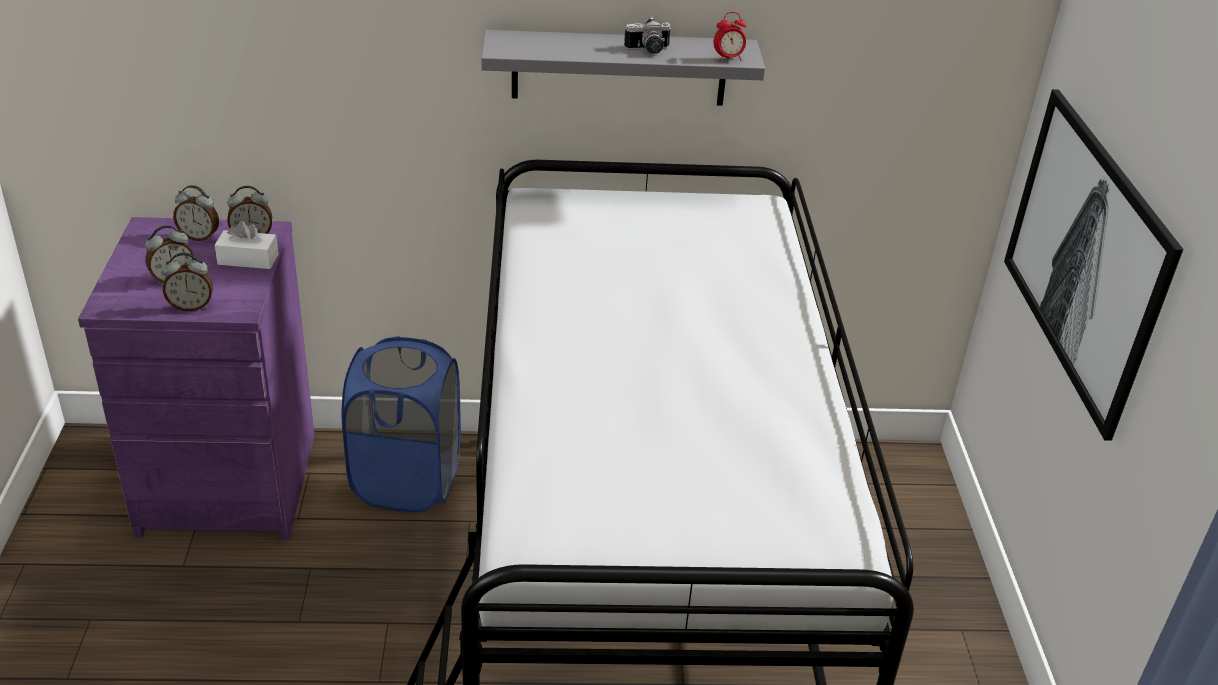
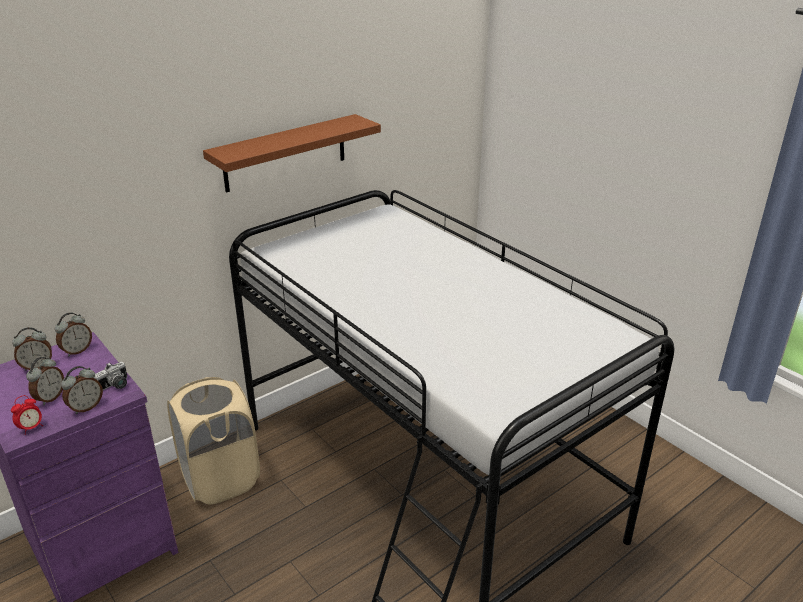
camera: 35 degrees left, 5 degrees down
(248, 259) = (91, 364): white tissue box -> none
(407, 481) = (221, 479): blue laundry basket -> beige laundry basket
(619, 68) = (285, 153): grey shelf -> brown shelf
(648, 50) = (311, 133): camera -> camera (115, 386)
(728, 58) = (357, 125): alarm clock -> alarm clock (31, 428)
(1088, 256) = (571, 172): picture -> none

